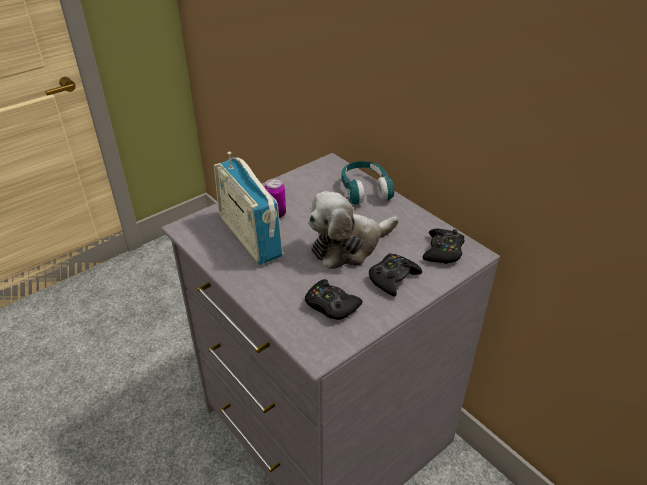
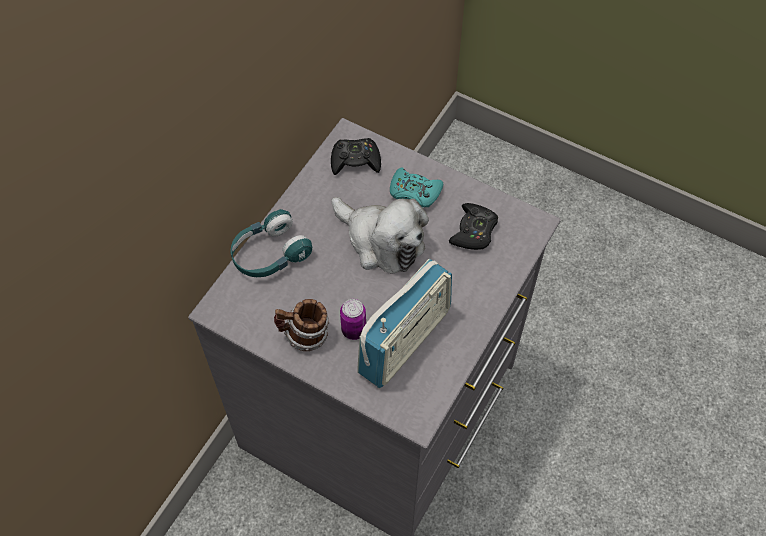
camera: 110 degrees left, 20 degrees up
(286, 192) = (304, 336): none -> mug
(393, 278) = (414, 192): black game controller -> turquoise game controller

